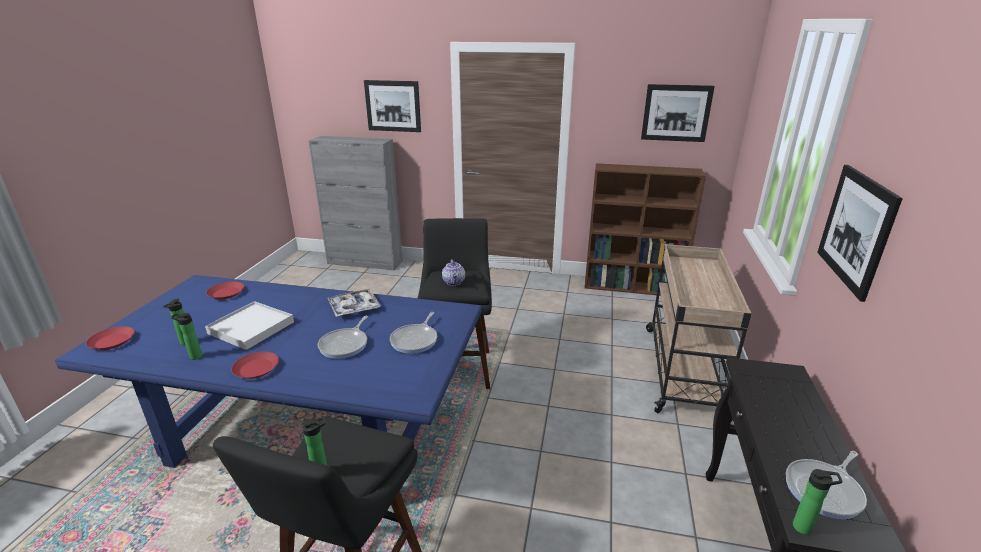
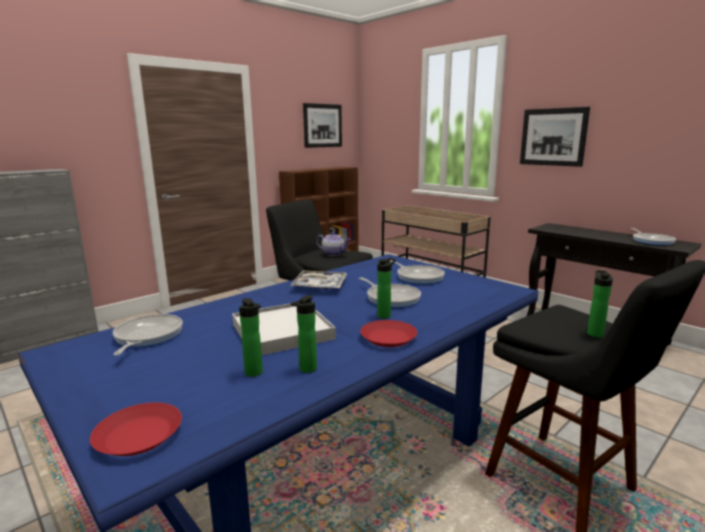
camera: 55 degrees left, 10 degrees down
(226, 293) = (147, 336): red plate -> frying pan
(393, 106) = (55, 127): picture -> none
(805, 528) = (678, 248): bottle -> bottle (385, 315)

